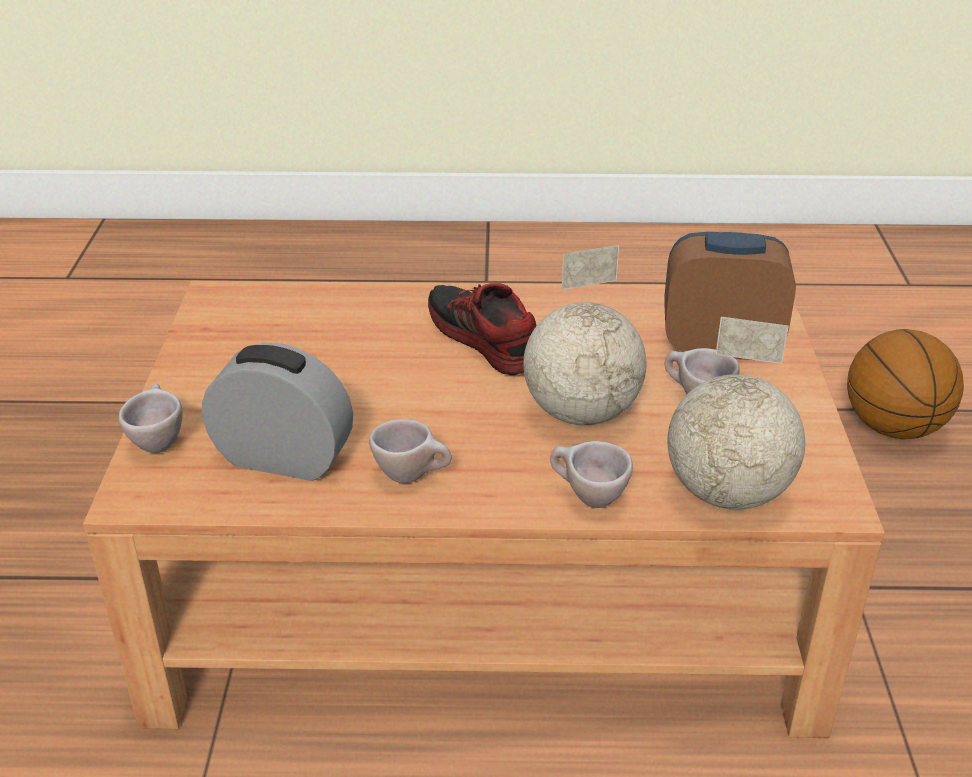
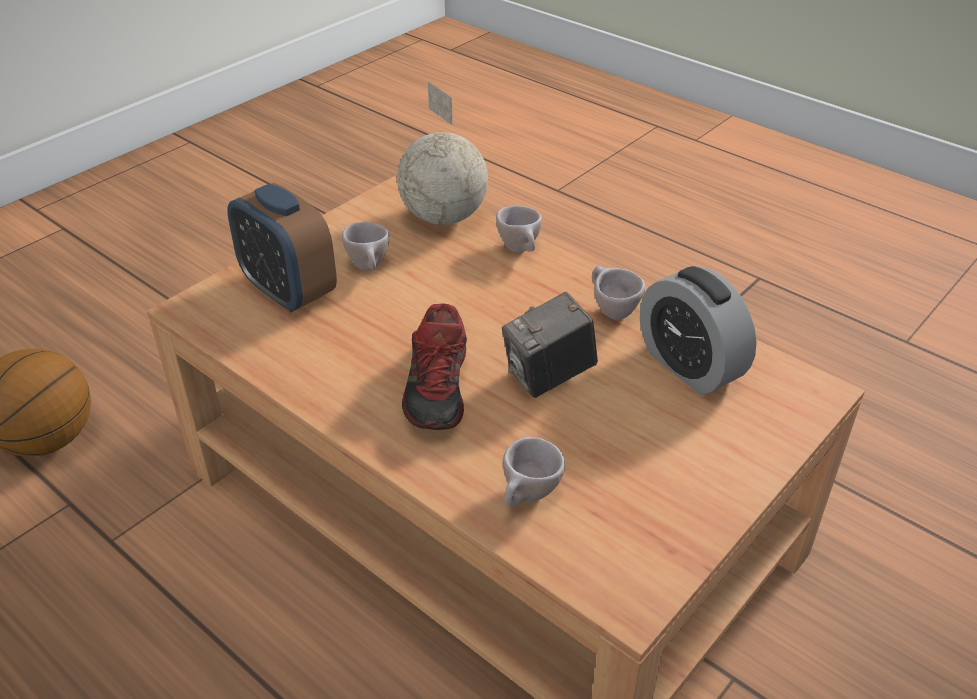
camera: 140 degrees left, 5 degrees up
(157, 441) = (781, 431): beige cup -> beige cup (528, 498)
(405, 389) = (549, 377): none -> camera
(580, 413) = (453, 296): globe -> none

